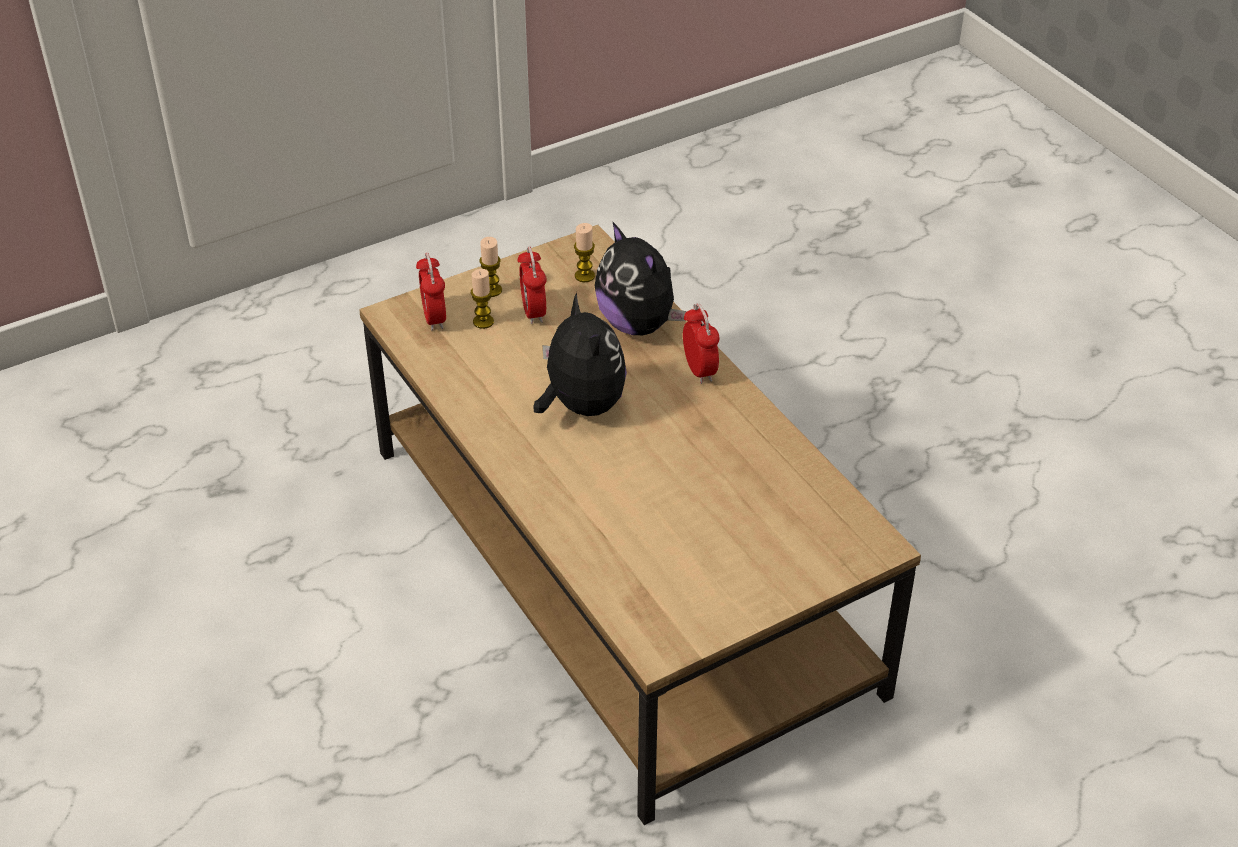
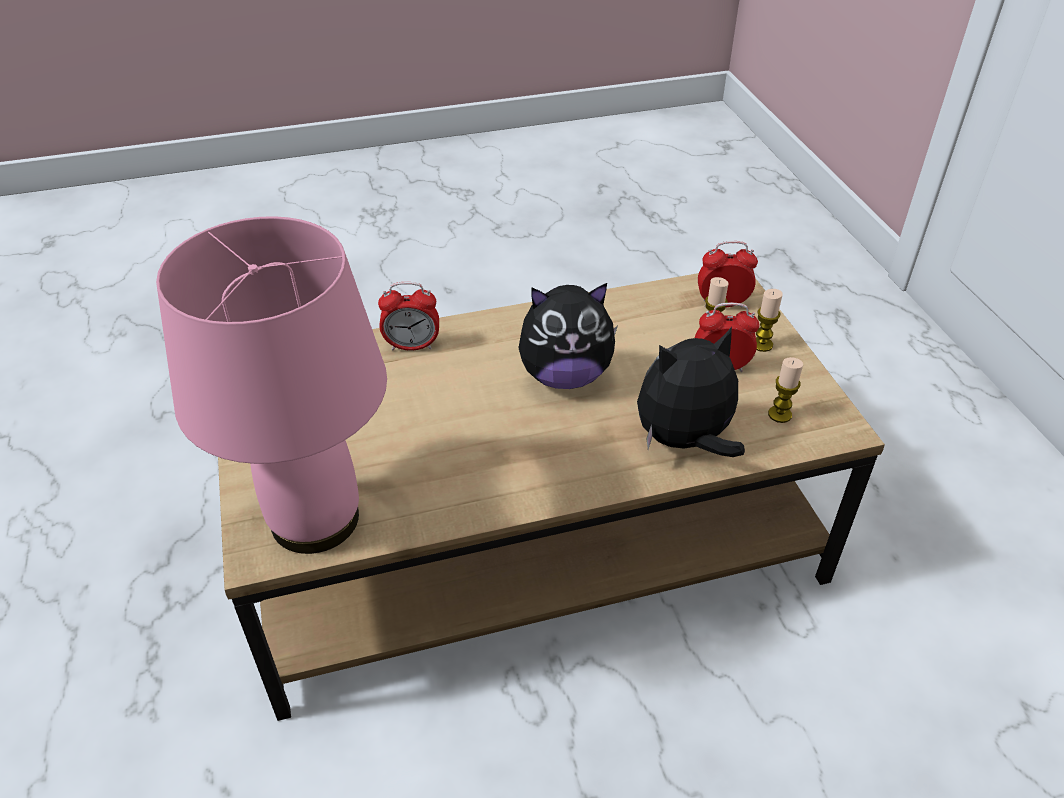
camera: 105 degrees right, 0 degrees up
(699, 370) = (592, 474): alarm clock -> alarm clock (412, 346)
(824, 521) = (317, 518): none -> pink table lamp

